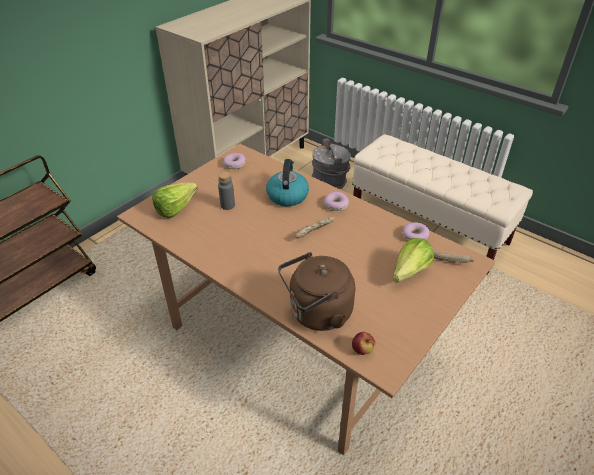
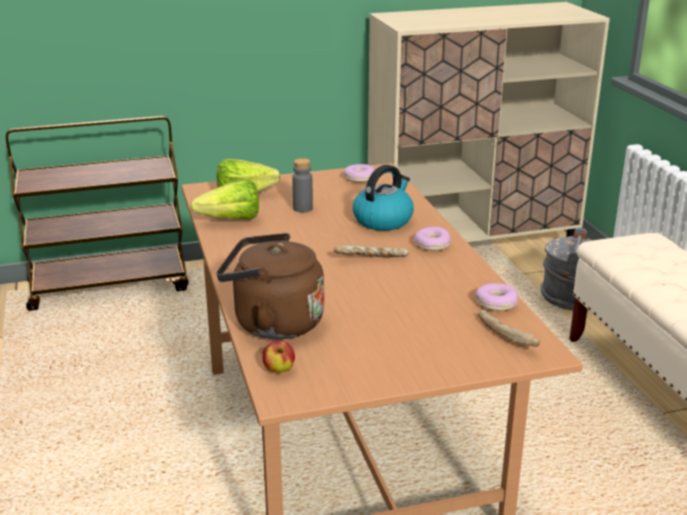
camera: 35 degrees right, 15 degrees down
(406, 274) = (430, 331): lettuce -> lettuce (225, 220)

